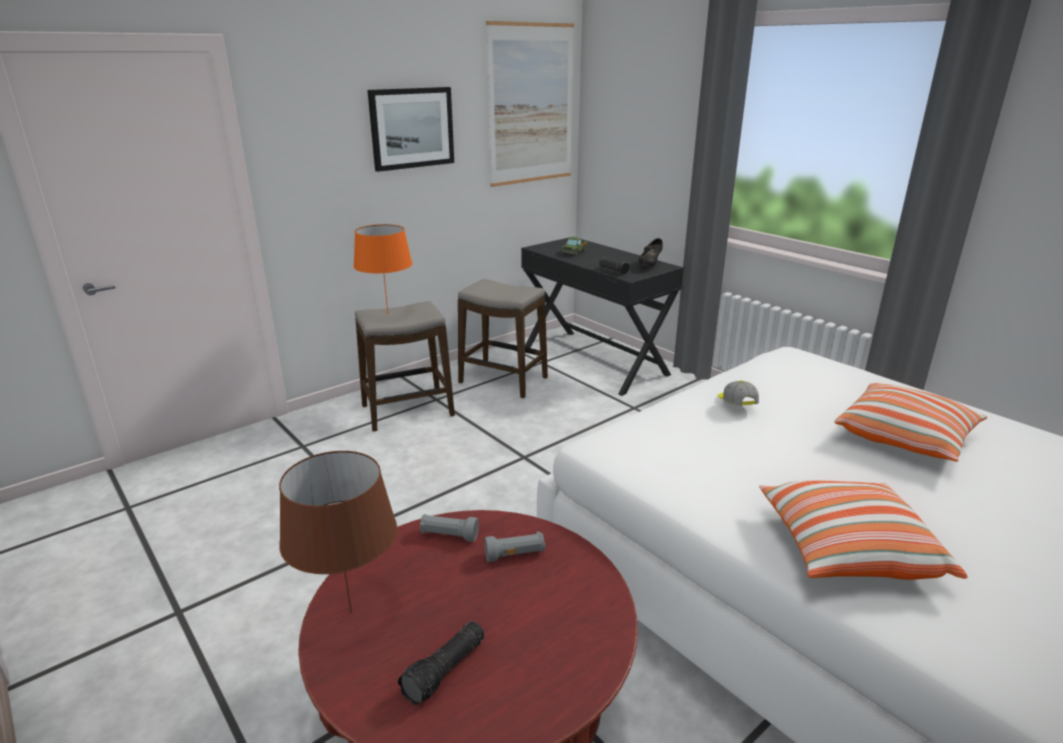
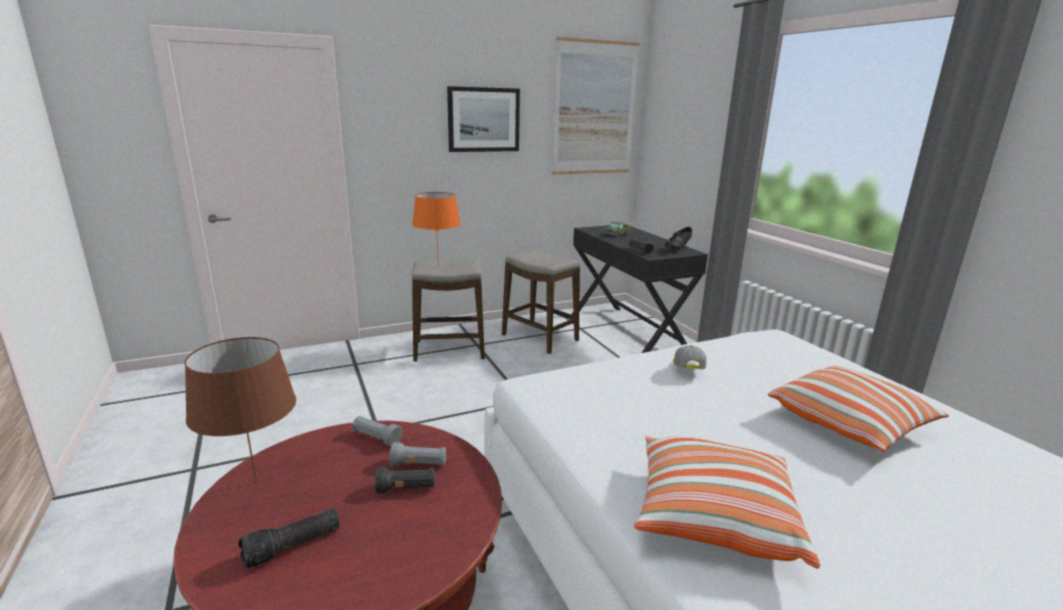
camera: 15 degrees right, 5 degrees down
(520, 583) = (406, 489): none -> black flashlight

